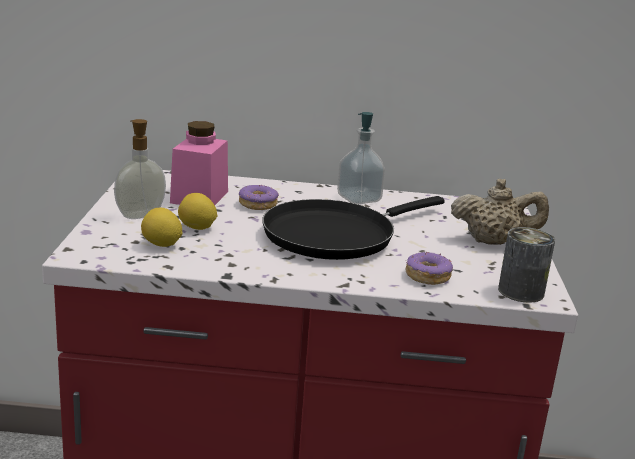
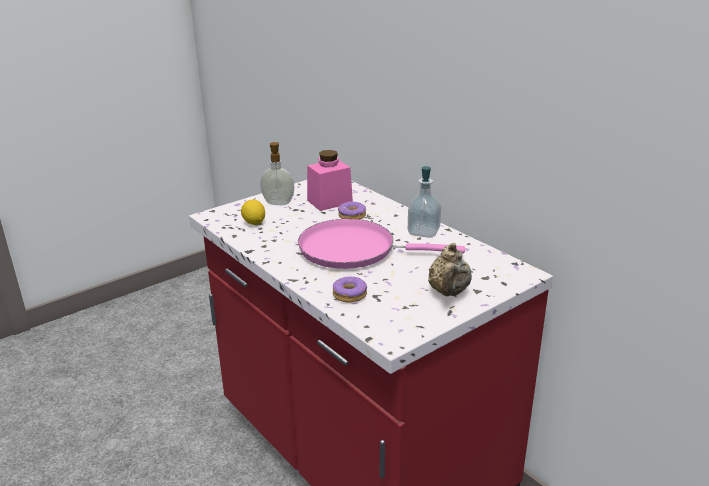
camera: 50 degrees right, 5 degrees up
(197, 228) = (289, 219): lemon -> none
(336, 235) = (354, 250): black frying pan -> pink frying pan
(494, 242) = (448, 292): beige teapot -> beige teapot turned 45 degrees clockwise
(521, 291) = (385, 329): can -> none

